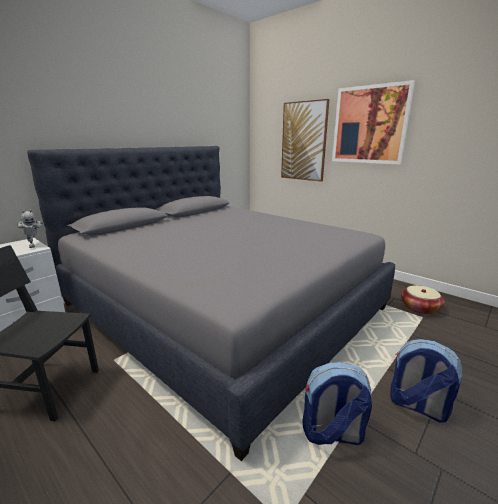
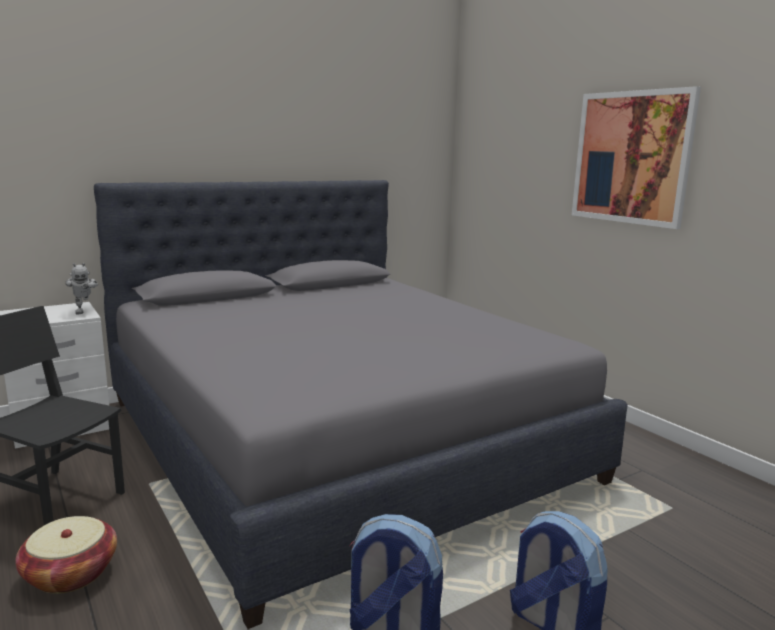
camera: 15 degrees right, 5 degrees down
(304, 141) = (531, 179): picture -> none
(419, 308) = (679, 493): basket -> basket (70, 573)

